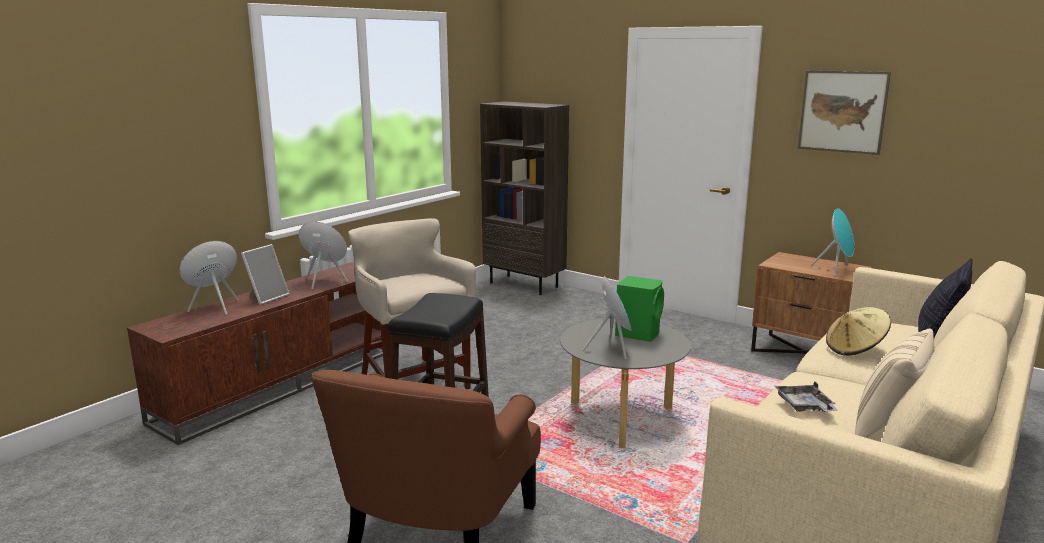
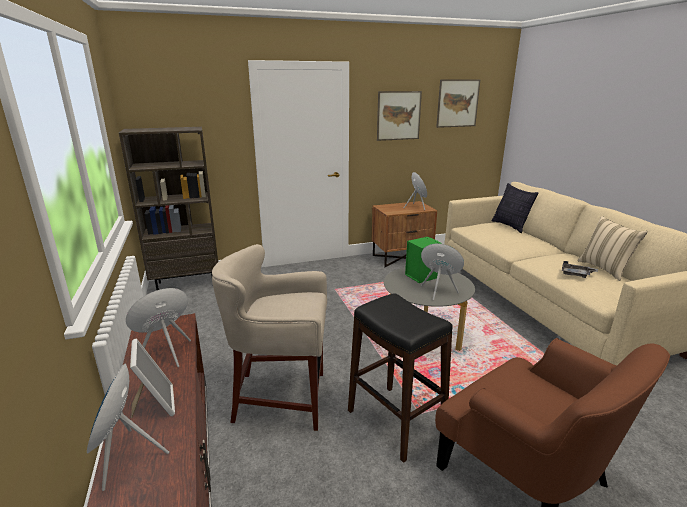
camera: 55 degrees left, 5 degrees up
(855, 349) = (514, 241): beige hat -> none
(976, 97) = (457, 103): none -> picture

